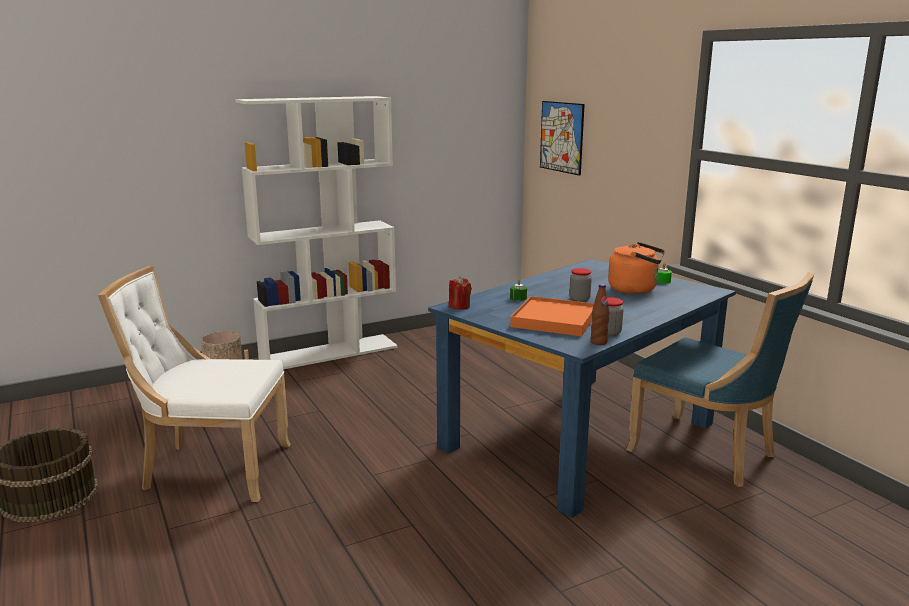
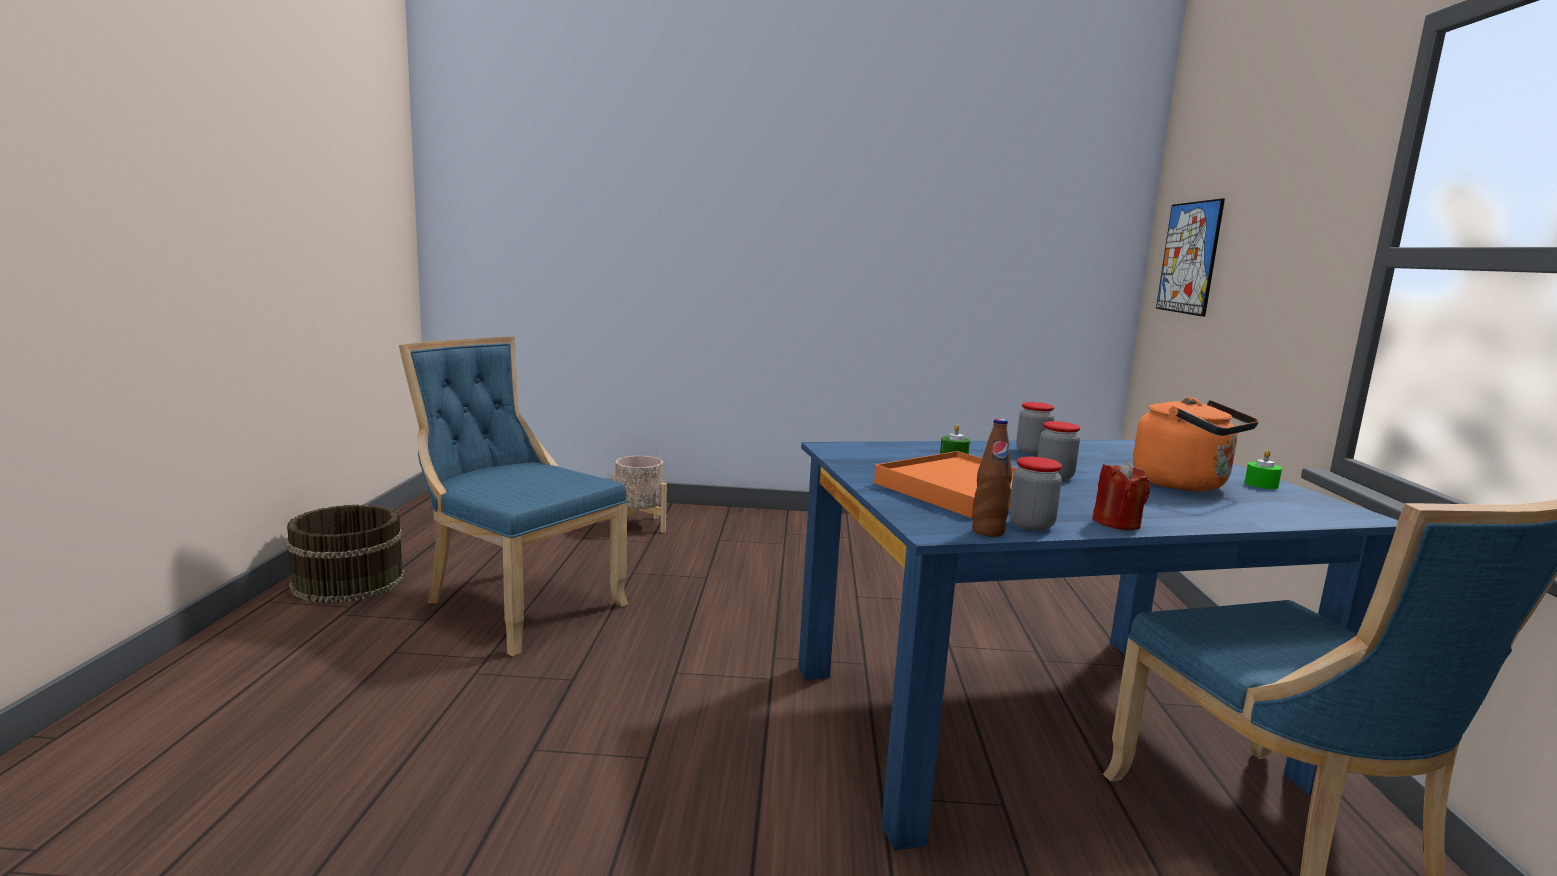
camera: 30 degrees right, 5 degrees down
(212, 469) = (517, 604): white chair -> blue chair
(329, 352) = (793, 519): white bookcase -> none
(459, 306) = (846, 448): red candle -> red candle (1117, 523)
(547, 284) = (1032, 451): none -> jar

